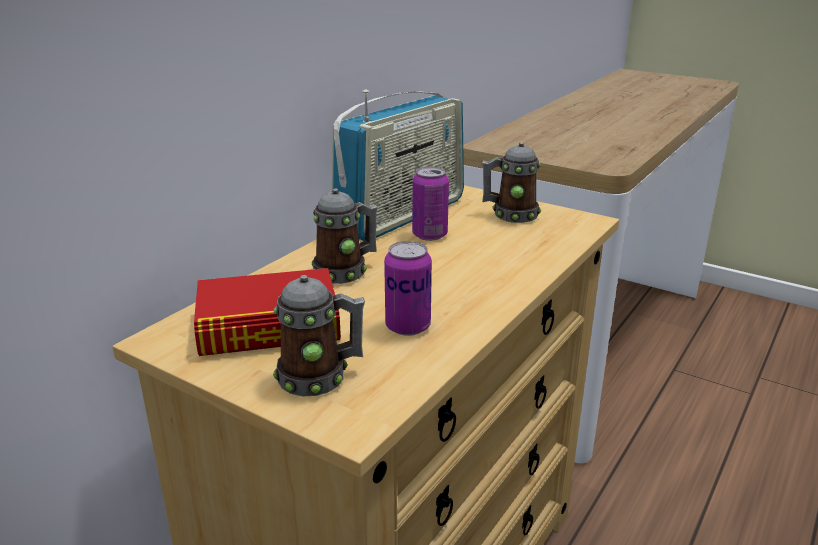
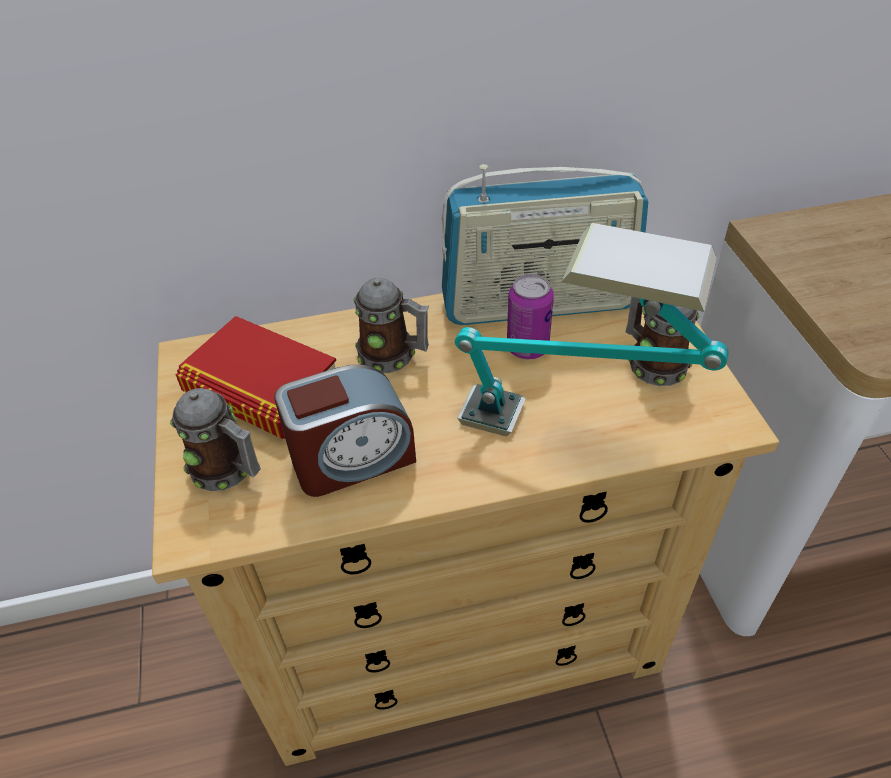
camera: 45 degrees right, 20 degrees up
(408, 326) = (352, 459): can -> alarm clock
(520, 257) = (571, 434): none -> table lamp

